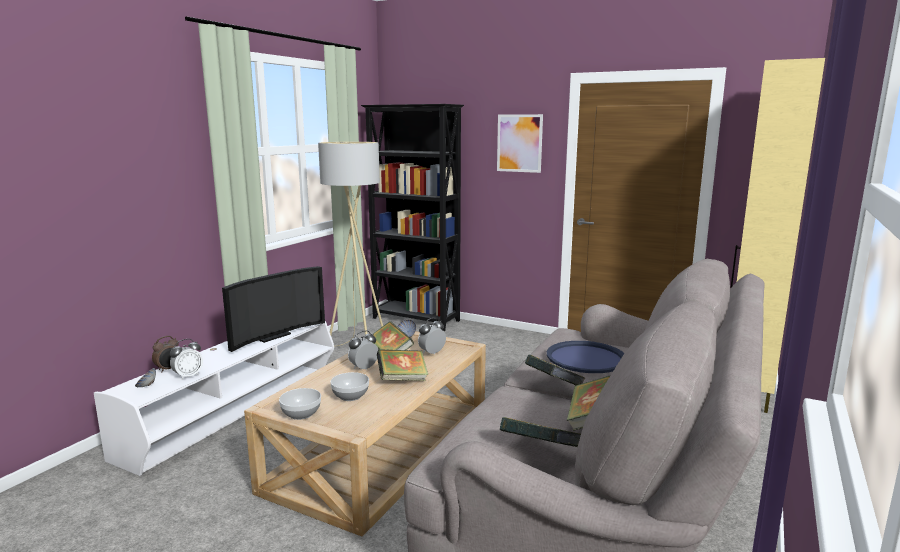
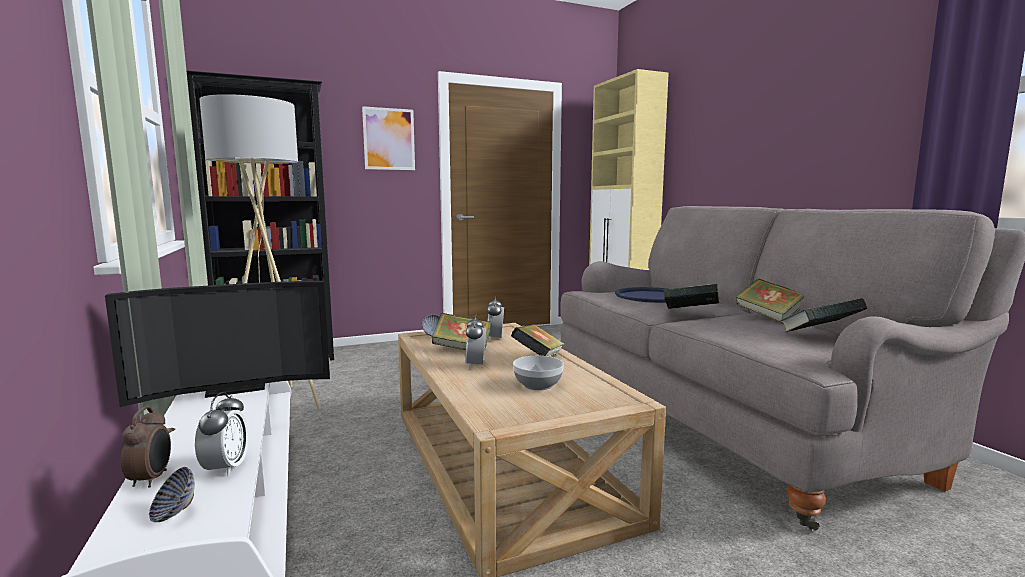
camera: 50 degrees left, 5 degrees down
(271, 336) = (235, 388): television -> television turned 75 degrees clockwise
(301, 414) = (550, 413): bowl -> none

